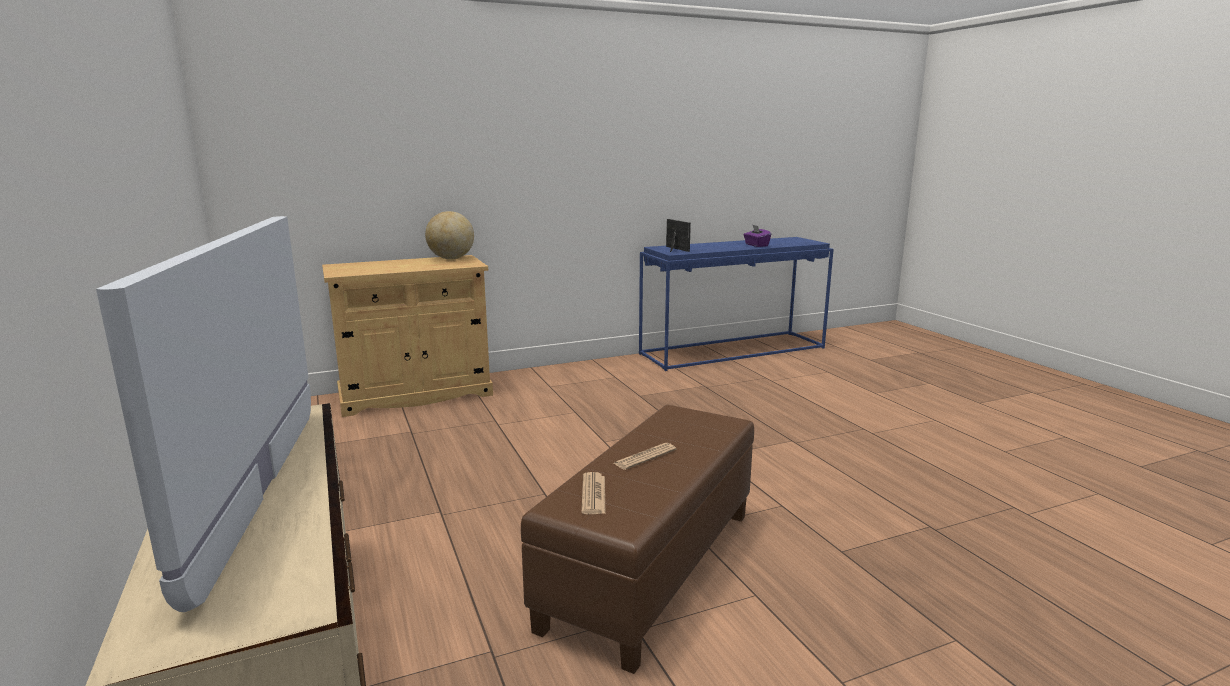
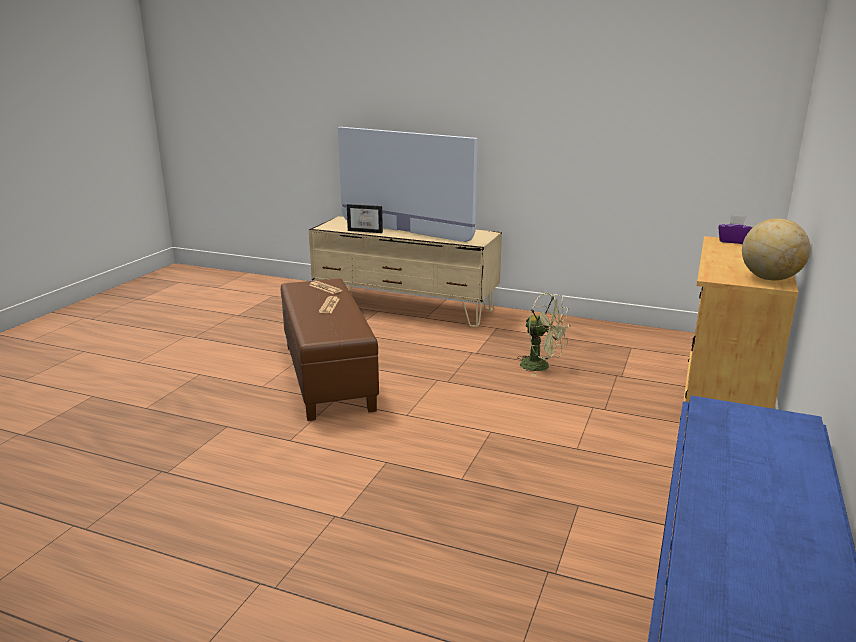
camera: 135 degrees right, 5 degrees up
(435, 466) = (541, 366): none -> green fan
(674, 249) = (754, 424): picture frame -> picture frame (367, 231)
(756, 245) = (726, 544): purple tissue box -> purple tissue box (733, 241)

